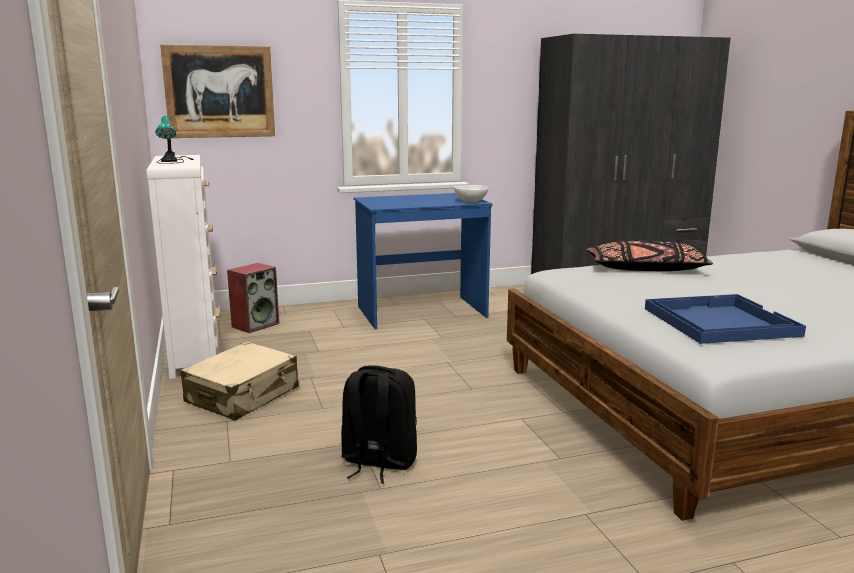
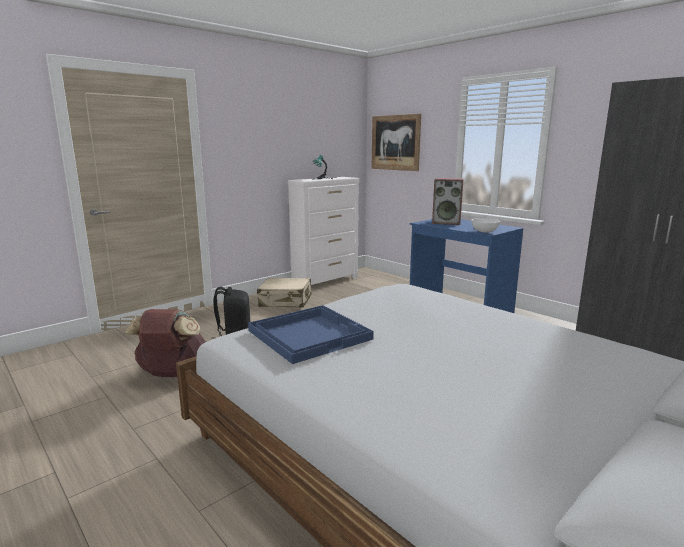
camera: 65 degrees right, 0 degrees up
(255, 325) = (375, 282): speaker -> speaker (446, 222)
(470, 531) = (174, 374): none -> brown backpack
(645, 269) = (449, 306): black pillow -> none

